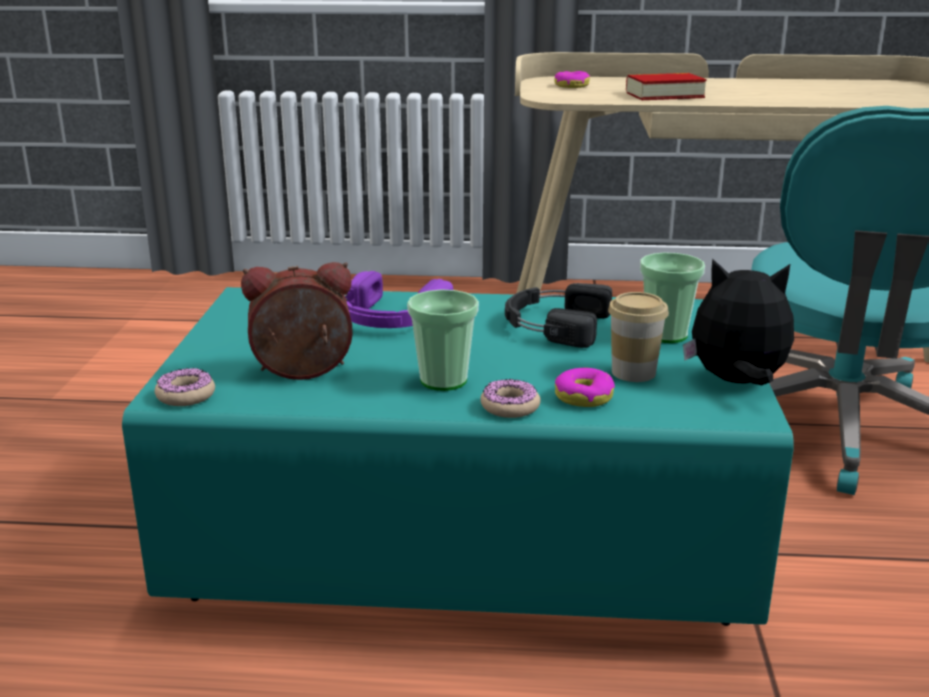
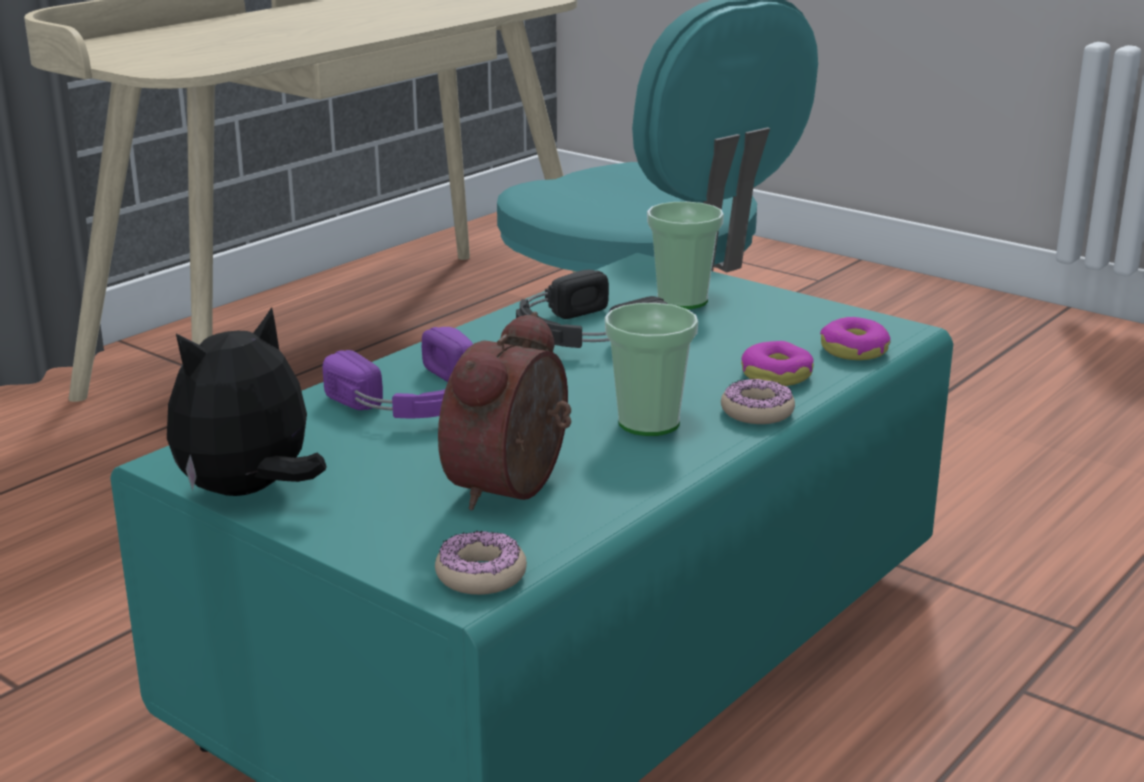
camera: 55 degrees left, 0 degrees up
(571, 86) = (138, 51): donut -> donut (854, 350)
(633, 372) = (750, 340): cup -> none
(664, 95) = (287, 40): book -> none
(736, 382) = (826, 312): plush toy -> plush toy (249, 492)

